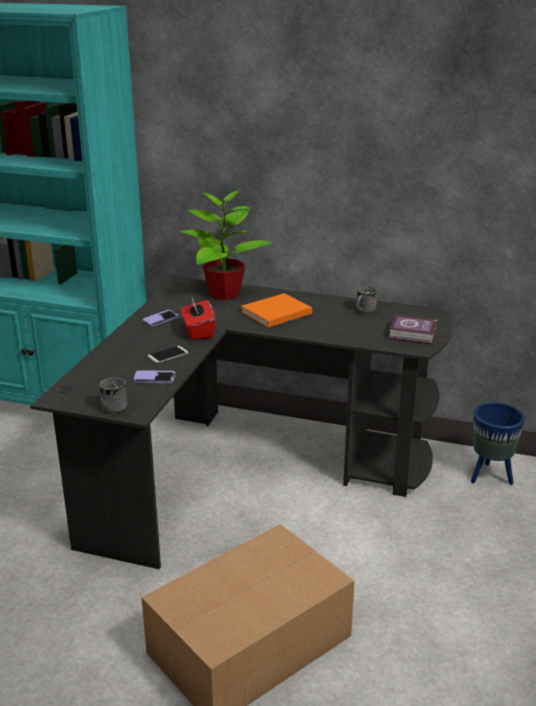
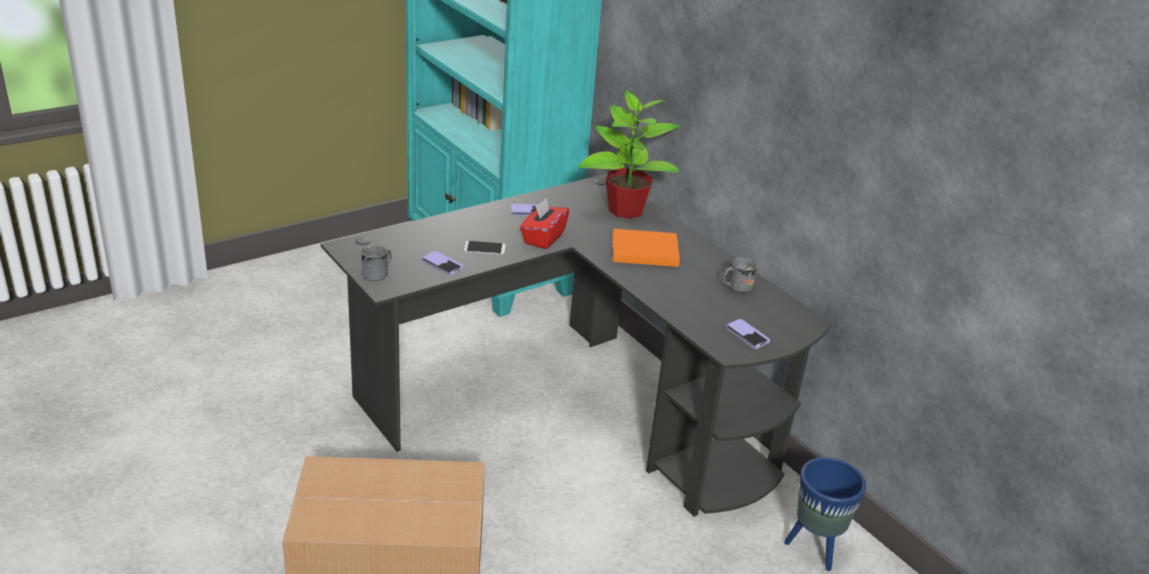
camera: 35 degrees right, 5 degrees up
(413, 334) = (747, 335): book -> phone

